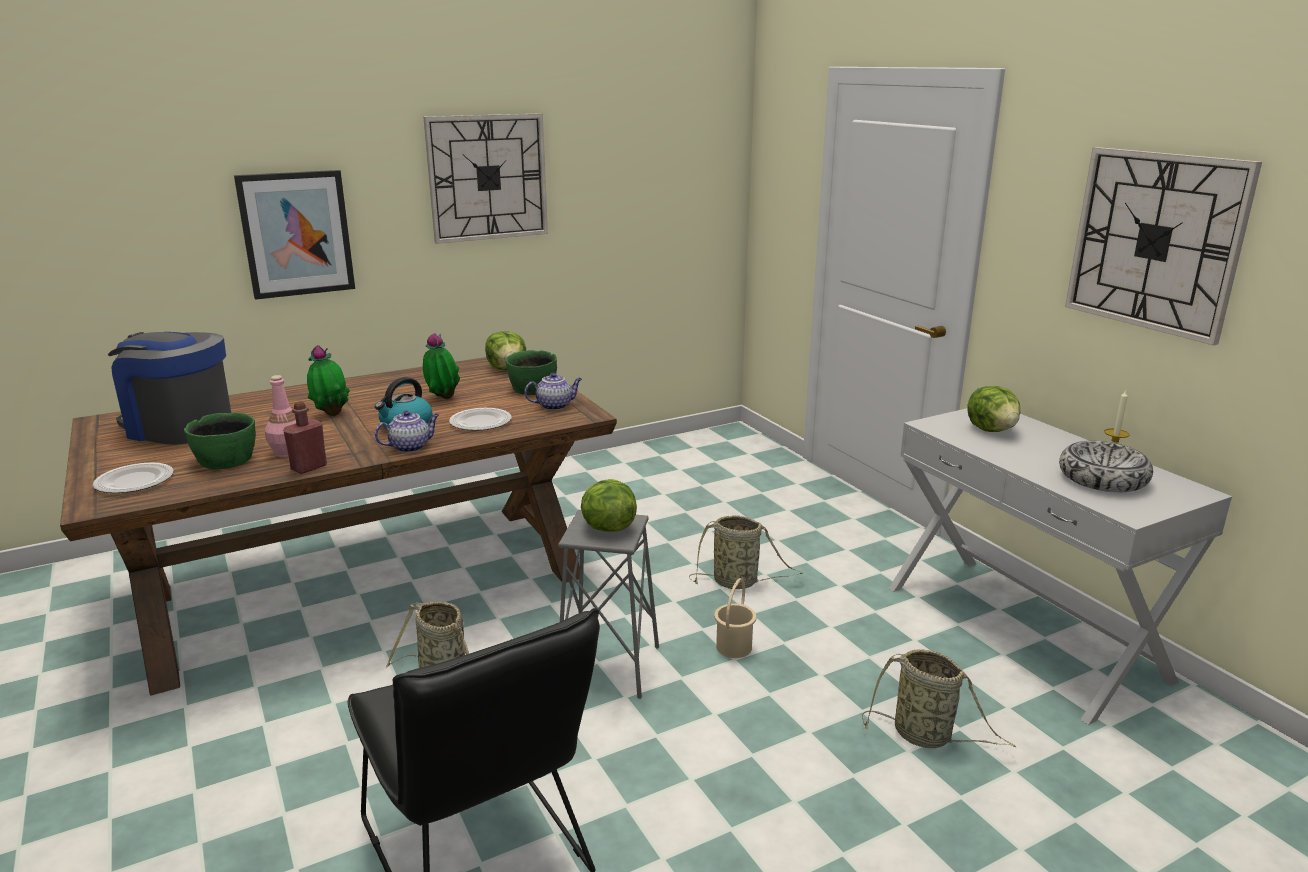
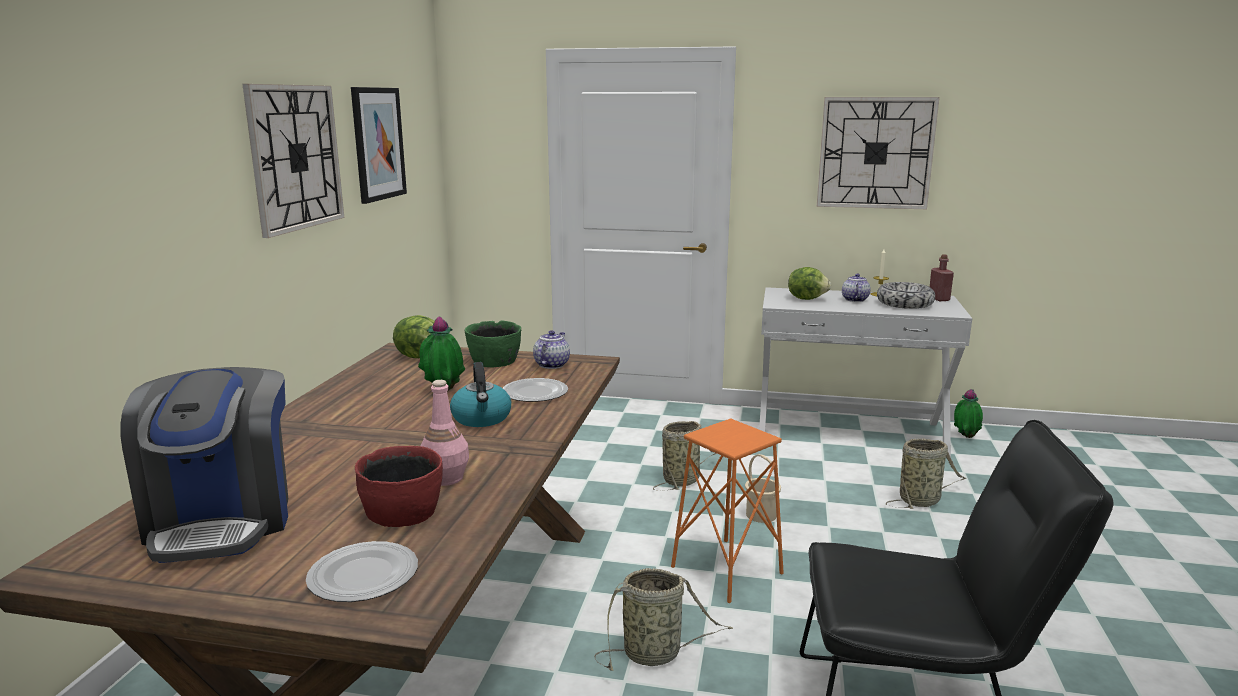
camera: 50 degrees left, 5 degrees down
(179, 427) = (222, 520): coffee machine -> coffee machine turned 75 degrees counterclockwise
(227, 460) = (404, 511): green bowl -> red bowl
(296, 234) = (139, 240): picture -> picture (378, 144)
(309, 467) = (510, 477): red bottle -> red bottle (939, 299)
(331, 414) = (375, 439): potted plant -> potted plant (965, 437)
(410, 447) = (542, 428): teapot -> teapot (854, 299)
(607, 528) = (733, 434): lettuce -> none
(609, 667) = (727, 570): grey stool -> orange stool

